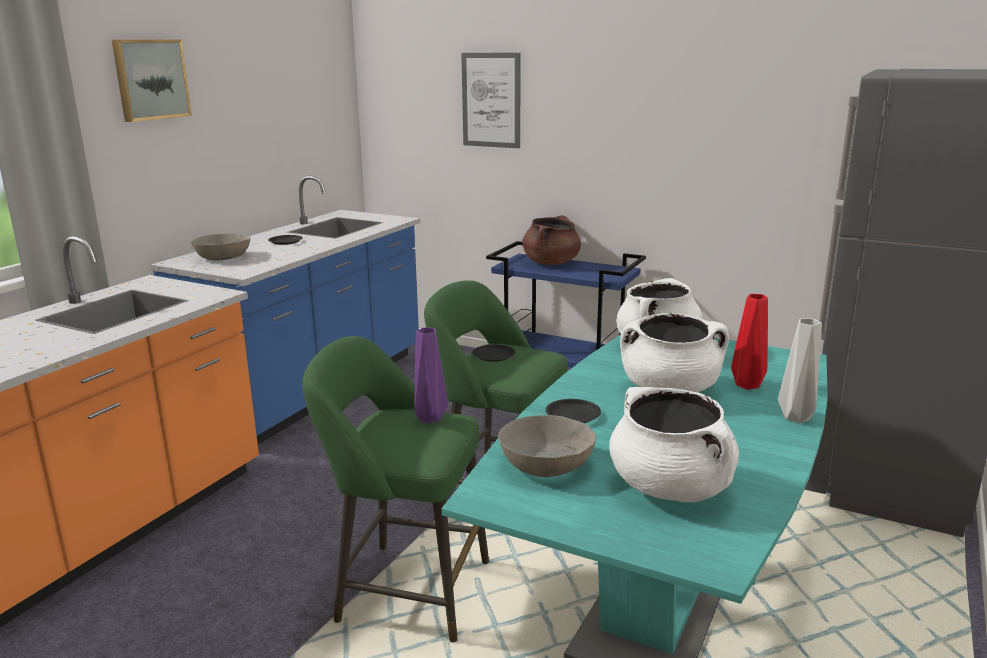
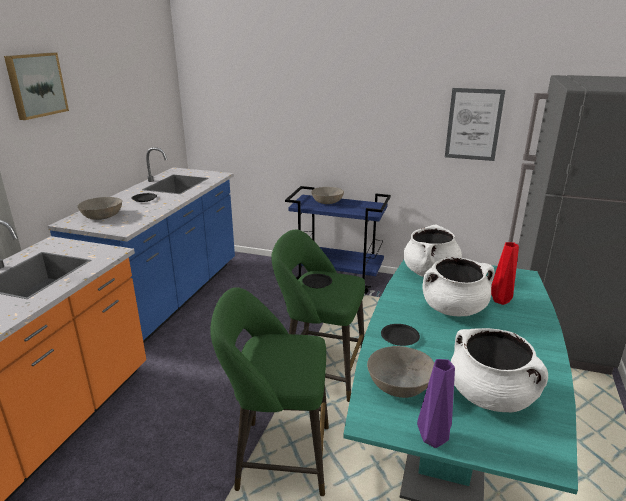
camera: 10 degrees left, 5 degrees up
(430, 419) = (294, 343): purple vase -> purple vase (434, 440)
(491, 100) = (280, 89): picture -> picture (473, 124)
(551, 263) = (327, 201): brown cooking pot -> grey bowl
(794, 417) = (541, 326): grey vase -> none

